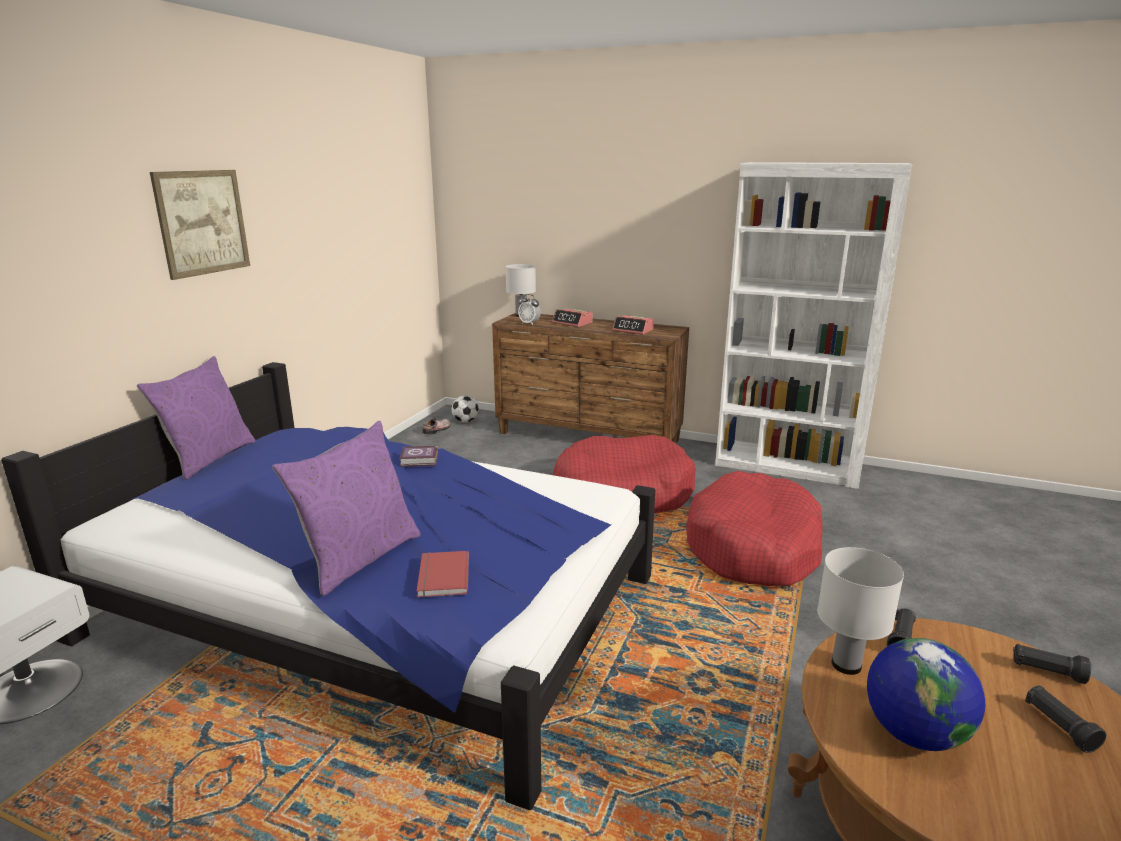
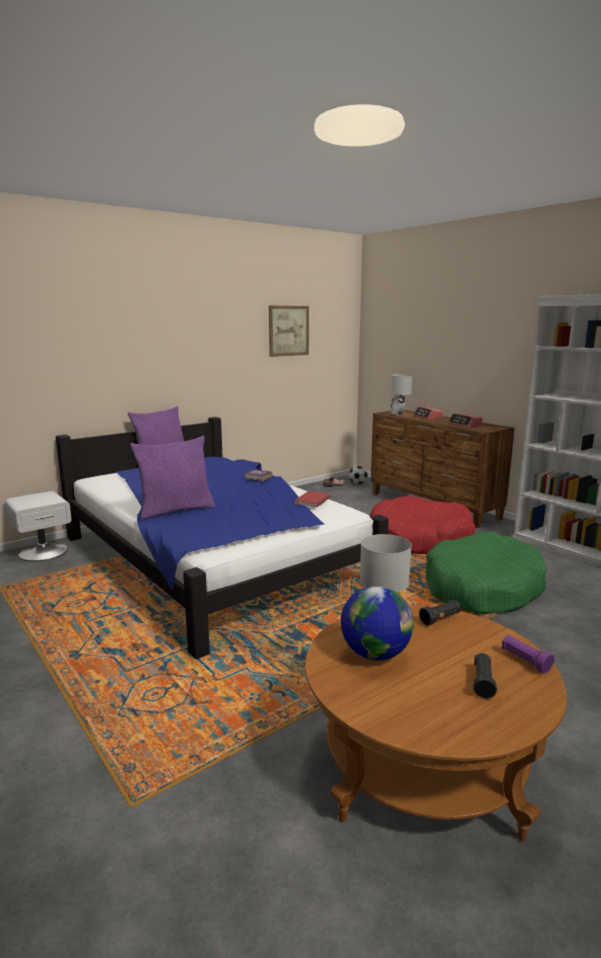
camera: 30 degrees right, 5 degrees down
(202, 222) = (181, 330): picture -> picture (288, 331)
(441, 576) = (201, 523): red book -> red book (311, 500)
(754, 547) = (482, 589): red dog bed -> green dog bed
(1046, 672) = (525, 661): black flashlight -> purple flashlight

